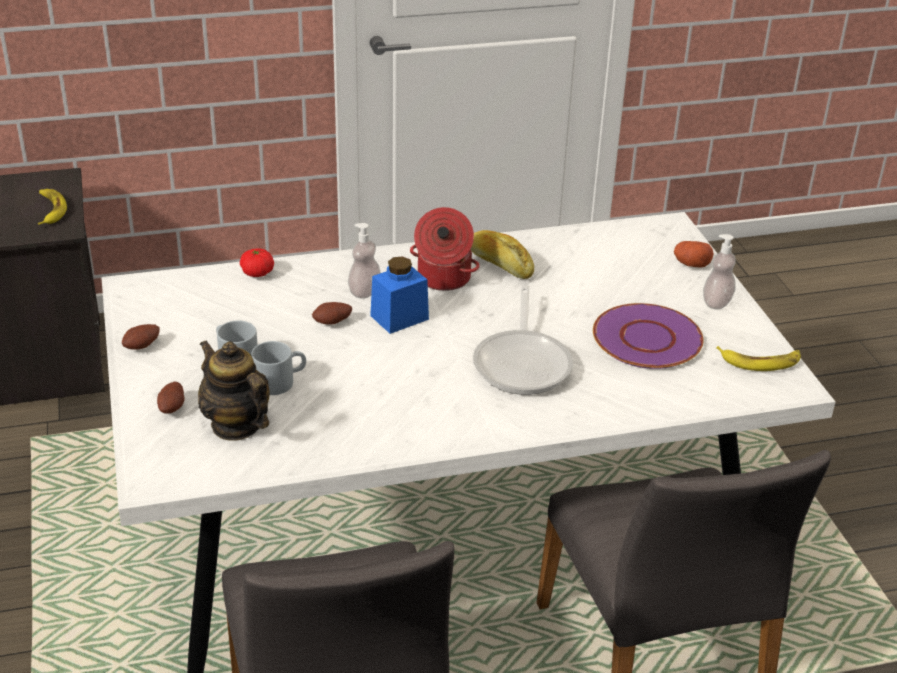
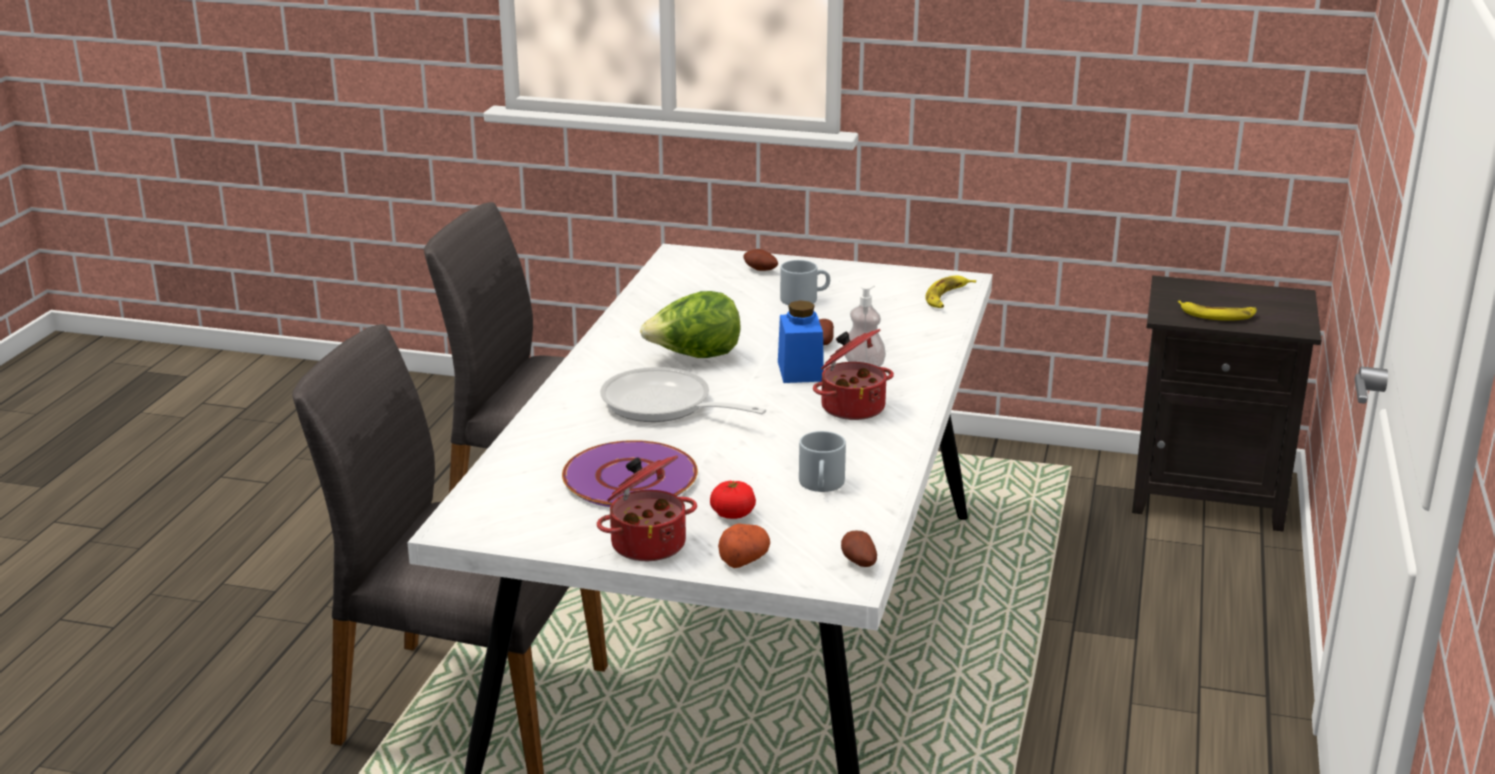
camera: 120 degrees right, 10 degrees down
(143, 347) = (858, 272): potato -> potato (858, 562)
(236, 425) = (712, 286): teapot -> none
(257, 273) = (942, 329): tomato -> tomato (733, 514)
(280, 381) = (753, 308): grey mug -> grey mug (822, 485)
(416, 379) = (694, 357): none -> lettuce
(499, 264) = (854, 443): bread -> none
(716, 302) = (647, 543): soap dispenser -> cooking pot
(760, 361) = (517, 525): banana -> banana (947, 297)

